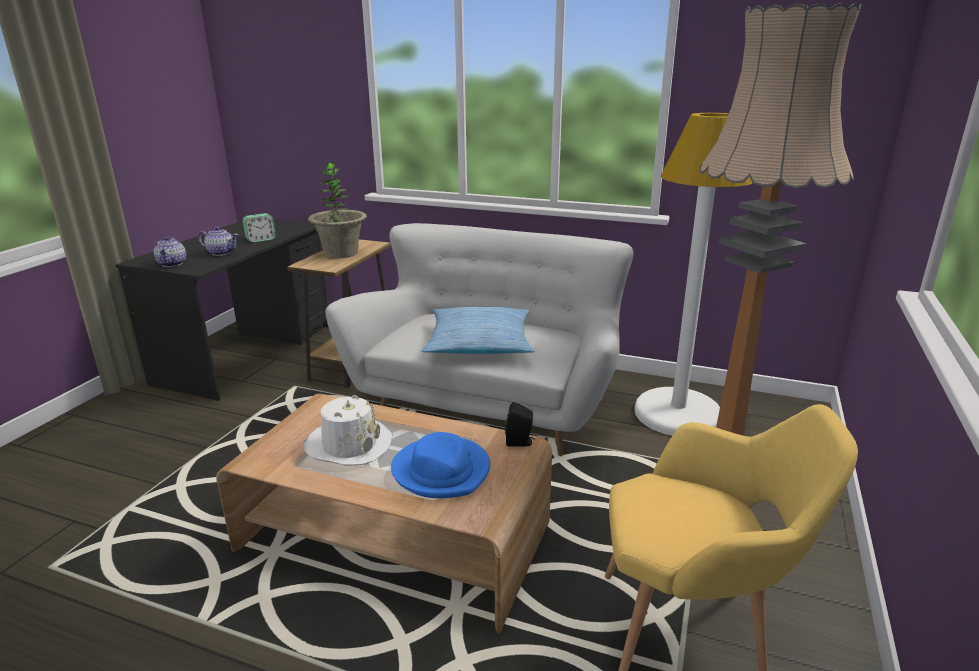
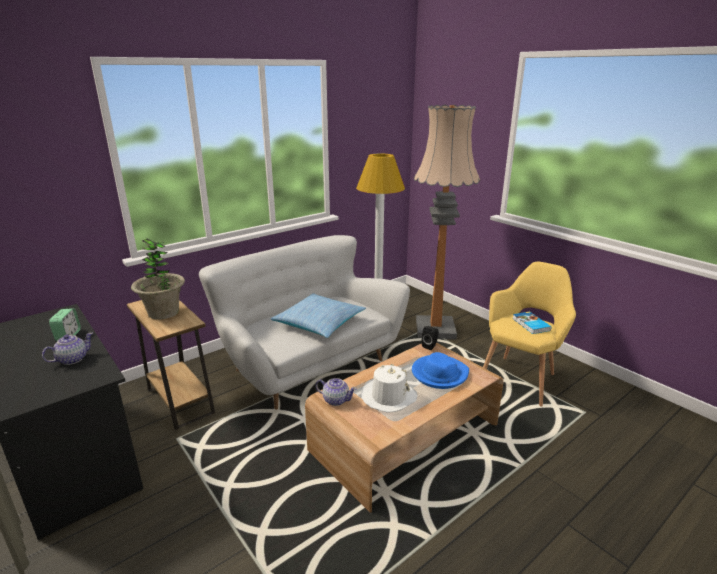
camera: 60 degrees left, 0 degrees up
(172, 264) = (59, 388): teapot -> teapot (335, 400)
(690, 520) = (530, 324): none -> book

